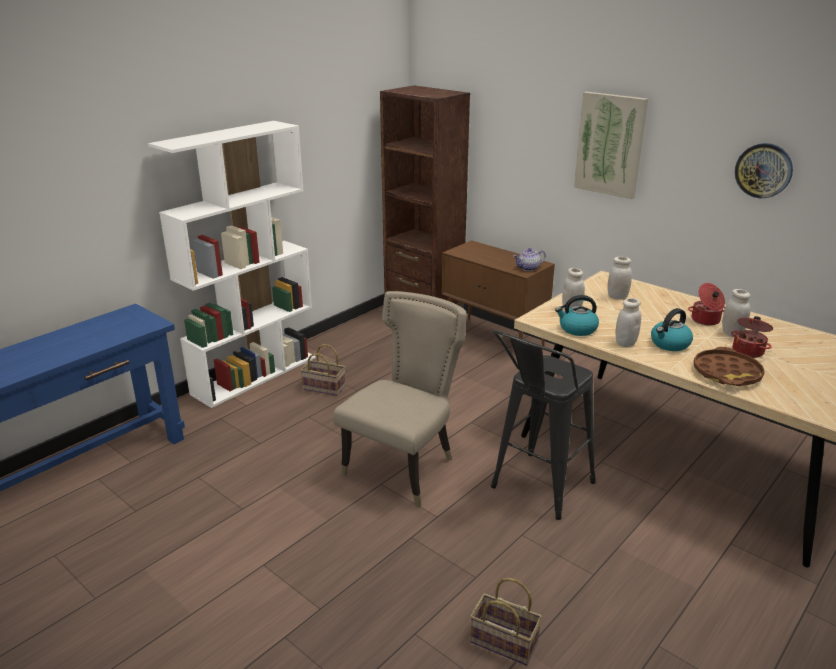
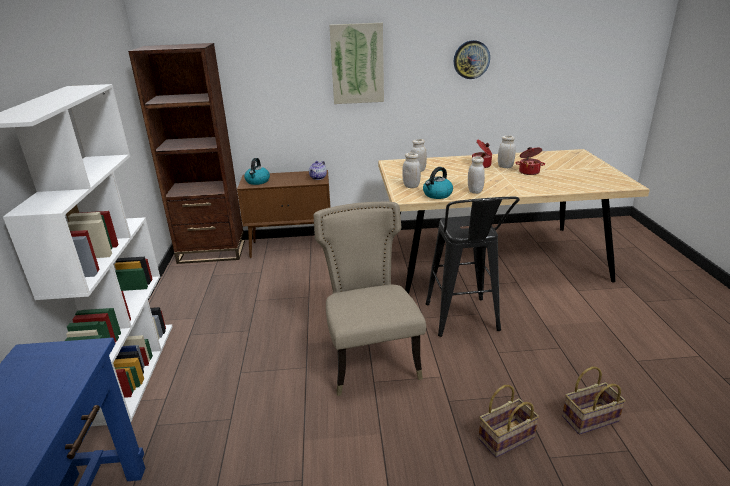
camera: 45 degrees left, 0 degrees up
(322, 388) = (217, 344): basket -> basket (506, 439)
(669, 344) = (493, 183): kettle -> kettle (257, 181)
(727, 373) = (544, 185): brown tray -> none

